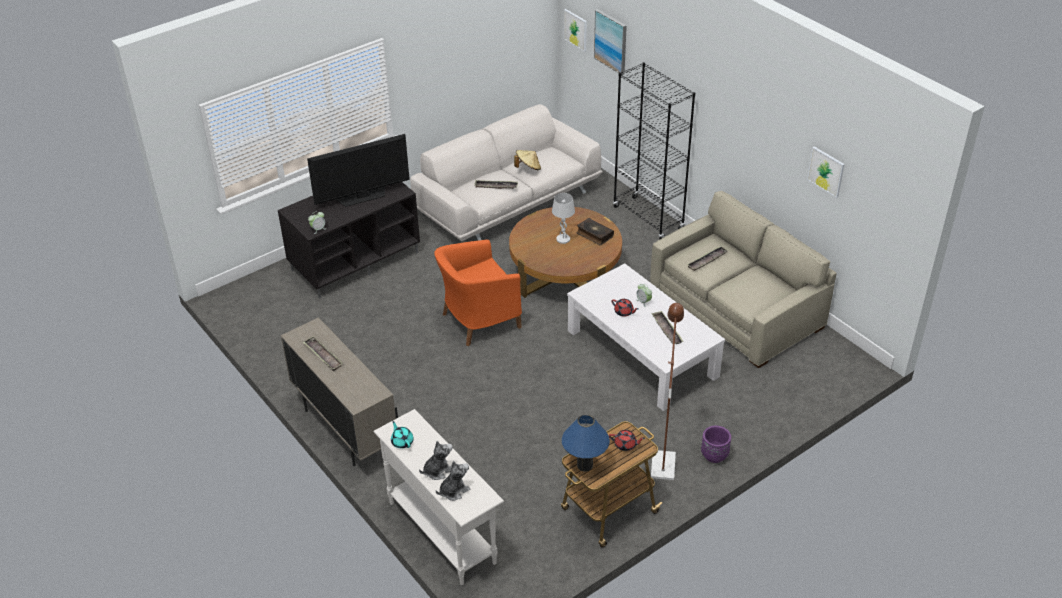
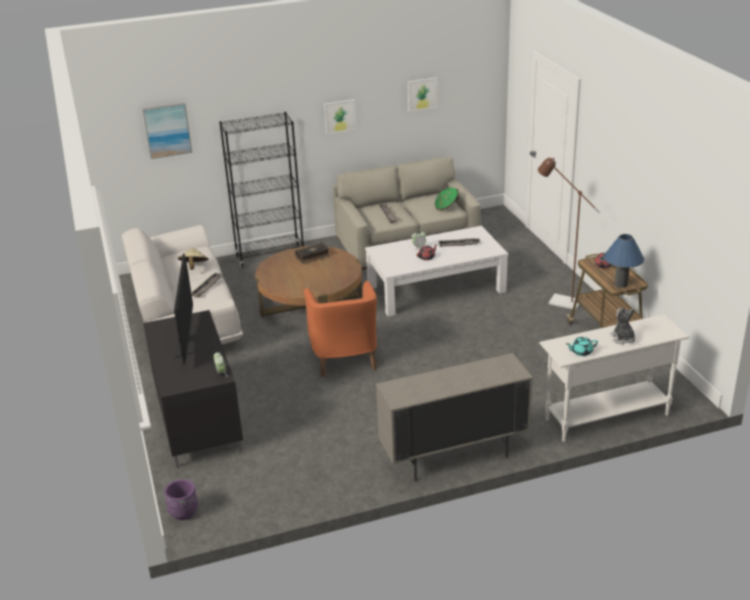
camera: 70 degrees left, 10 degrees down
(323, 356) = (438, 386): tray -> none
(453, 491) = (649, 334): plush toy -> none
(563, 239) = (307, 271): white table lamp -> none
(575, 29) = (115, 148): picture -> picture (340, 116)
(714, 455) = (562, 280): purple planter -> purple planter (184, 513)
(755, 300) = (446, 206): none -> green hat

